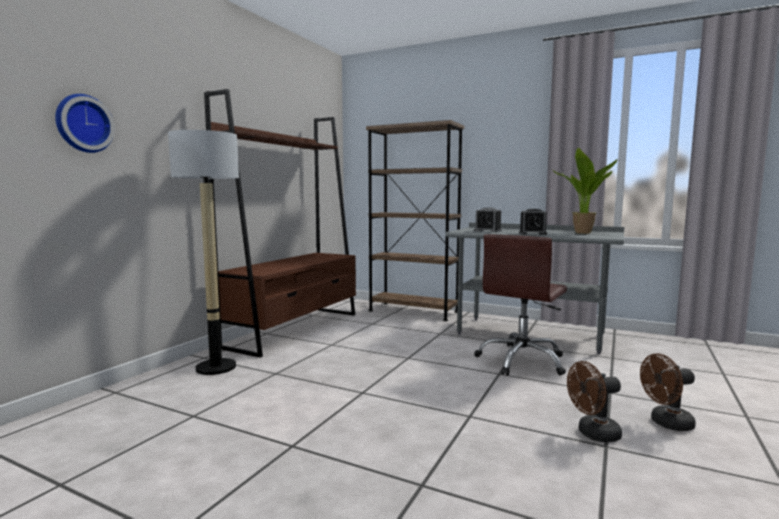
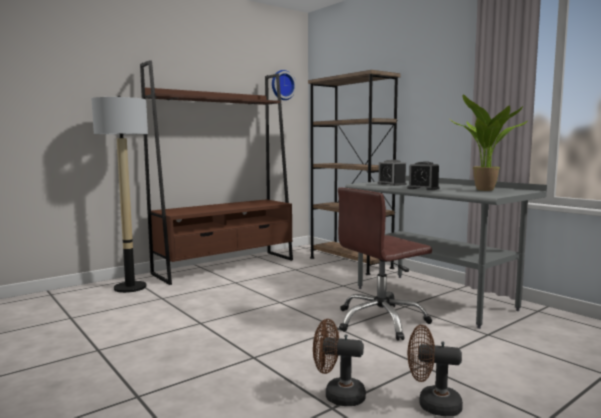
camera: 25 degrees right, 0 degrees up
(83, 124) = (35, 97): wall clock -> wall clock (282, 85)

